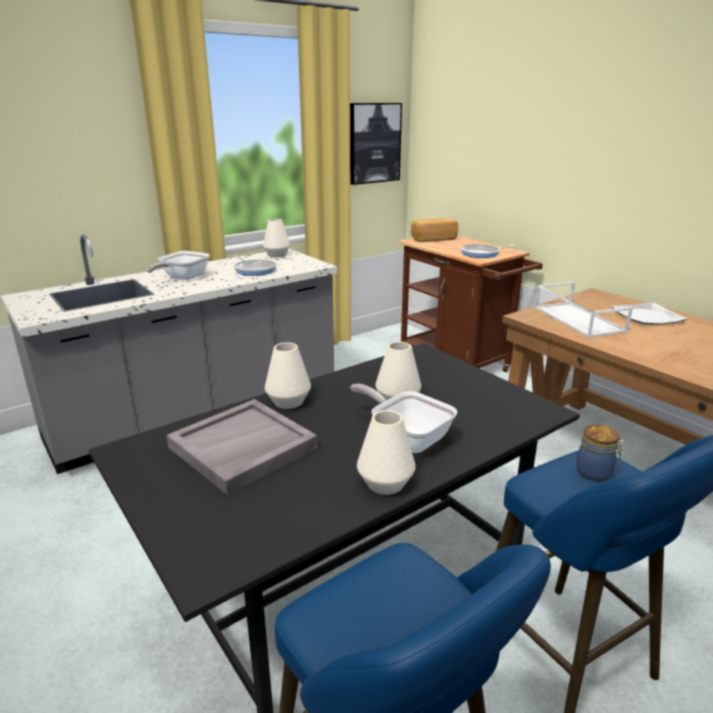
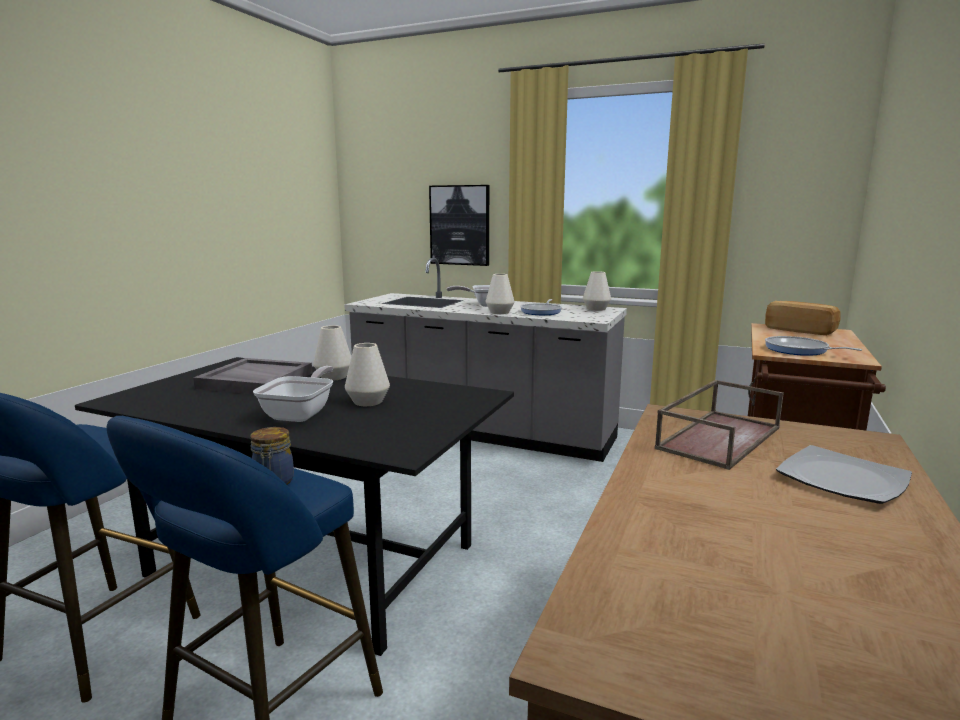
camera: 60 degrees right, 10 degrees down
(374, 143) = (792, 205): picture -> picture (460, 225)
(385, 483) = (224, 419): white vase -> white vase (500, 312)
(577, 319) = (718, 437): white tray -> brown tray

